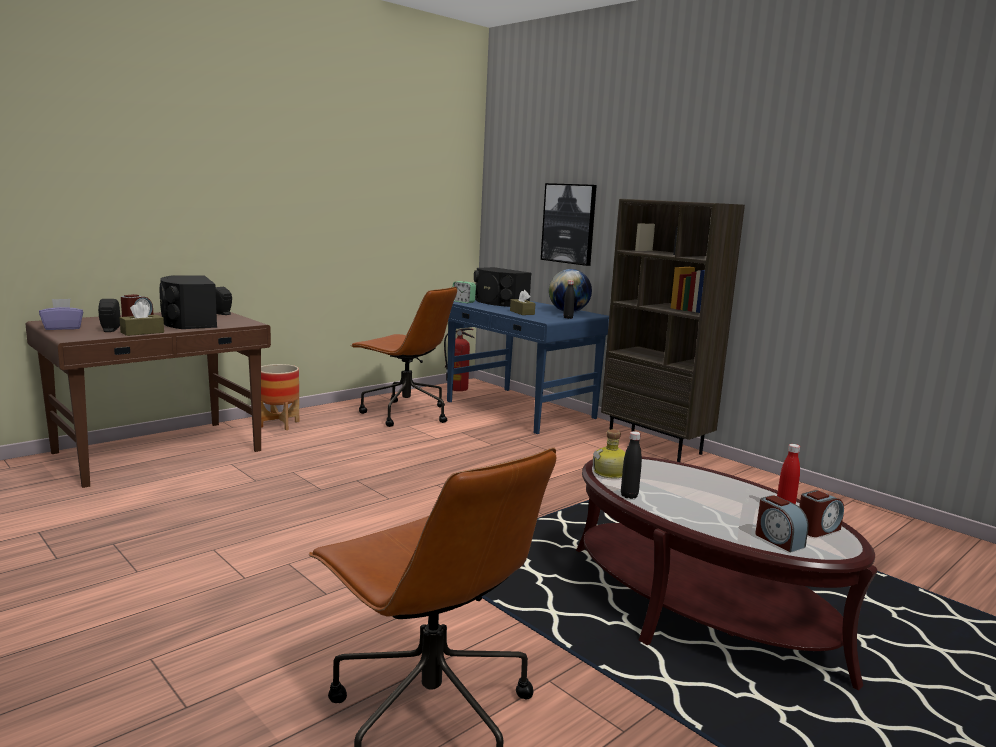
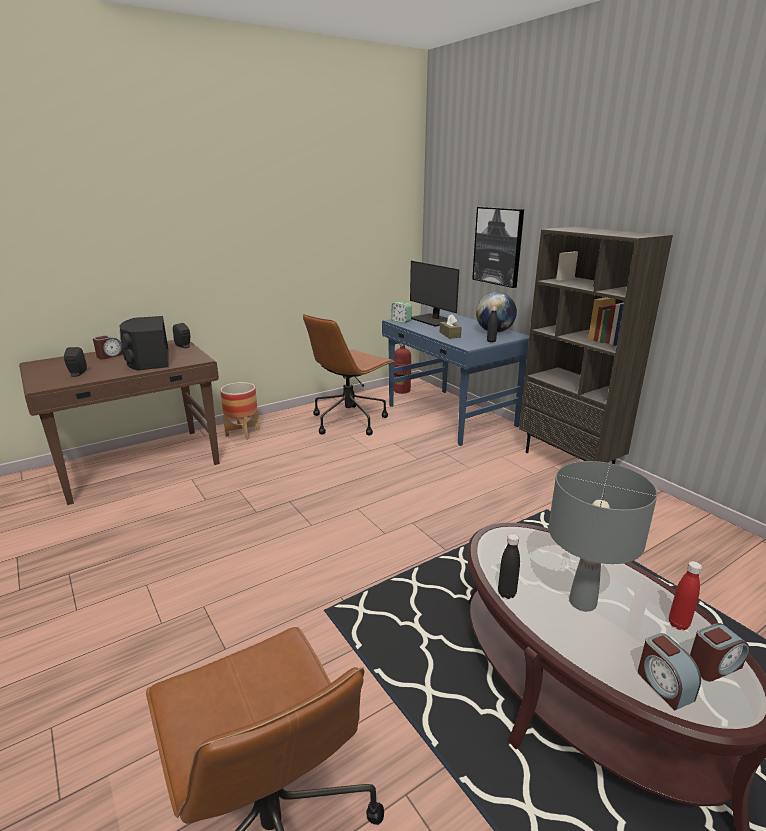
camera: 10 degrees right, 10 degrees up
(63, 328) = (42, 372): purple tissue box -> none
(142, 332) = (102, 376): brown tissue box -> none
(404, 414) = (349, 420): brown office chair -> brown office chair turned 90 degrees clockwise
(499, 302) = (433, 320): black speaker -> monitor
(611, 473) = (495, 554): bottle -> none
(699, 499) = (583, 602): none -> grey table lamp

